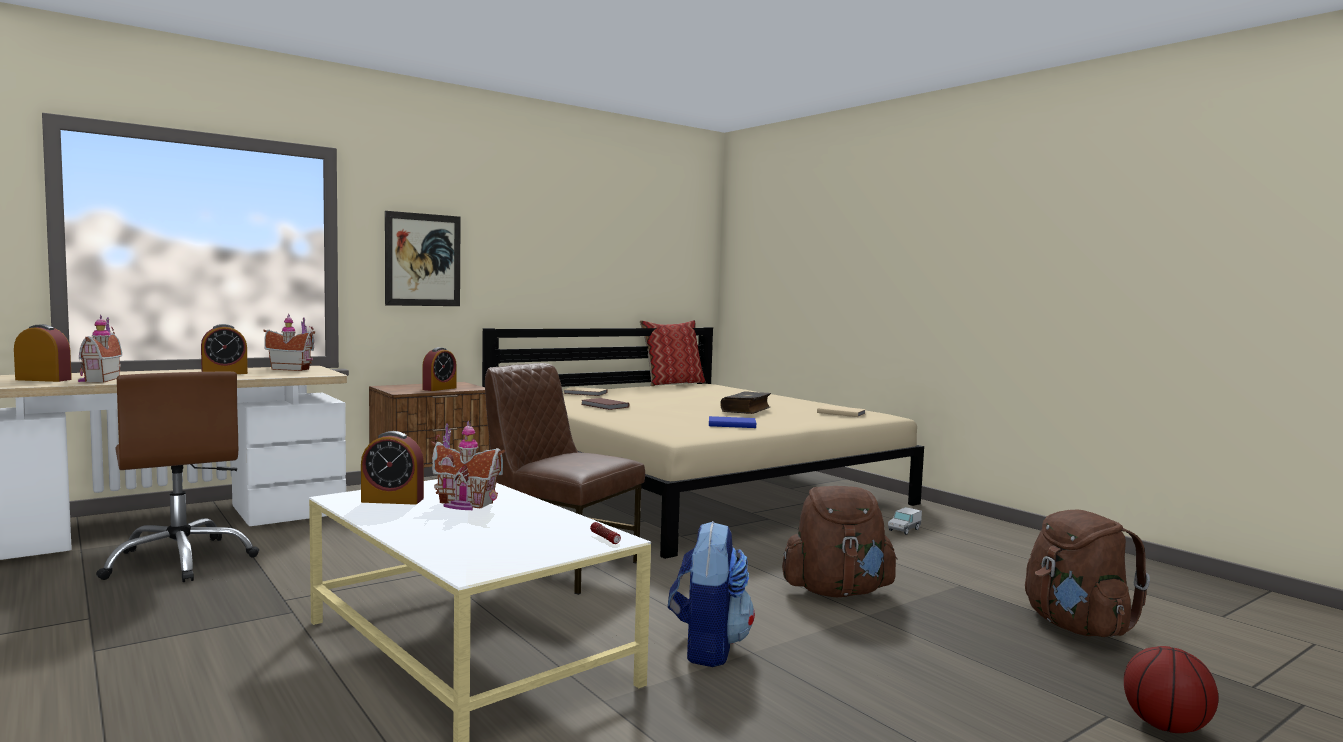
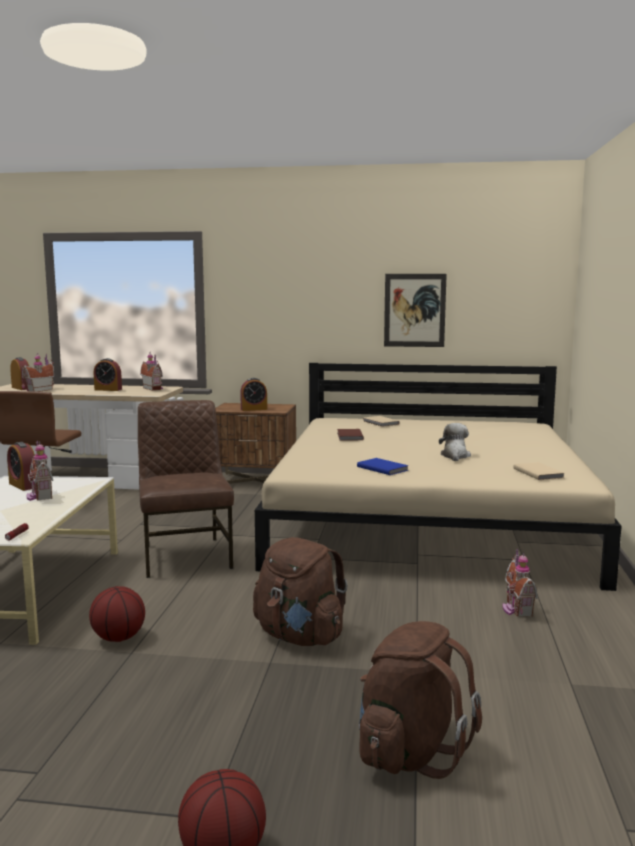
camera: 45 degrees right, 5 degrees up
(423, 260) = (265, 309): picture -> picture (414, 310)
(672, 383) = (501, 420): pillow -> none
(708, 647) = (119, 638): backpack -> basketball
(747, 410) = (455, 456): book -> plush toy
(904, 530) = (516, 609): toy truck -> toy house

